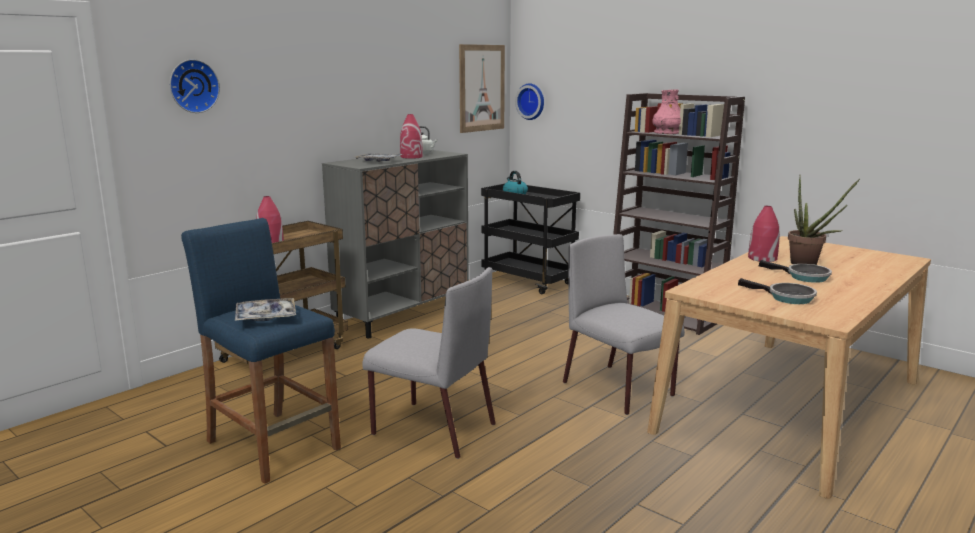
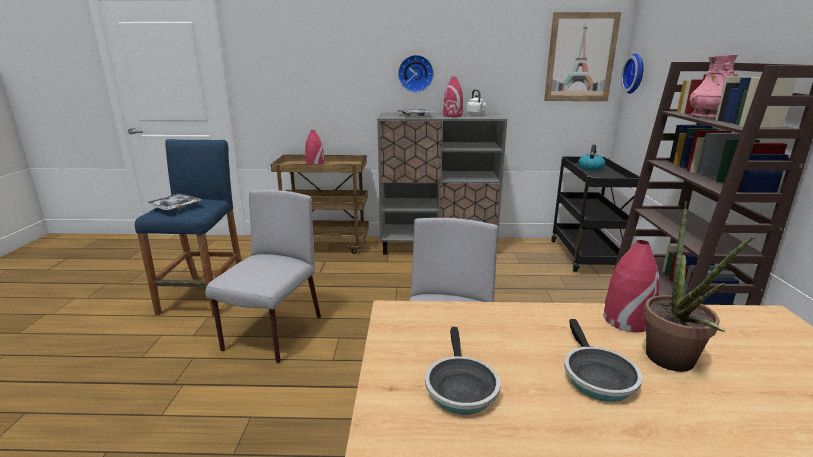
camera: 50 degrees right, 5 degrees up
(193, 86) = (281, 47): wall clock -> wall clock (415, 73)
(431, 429) = (272, 334): grey chair -> grey chair turned 150 degrees counterclockwise

